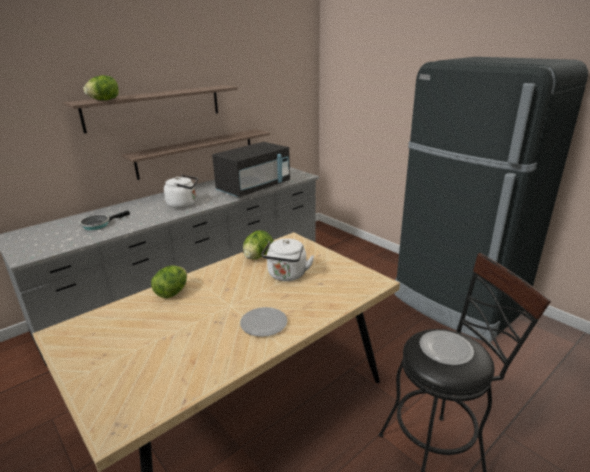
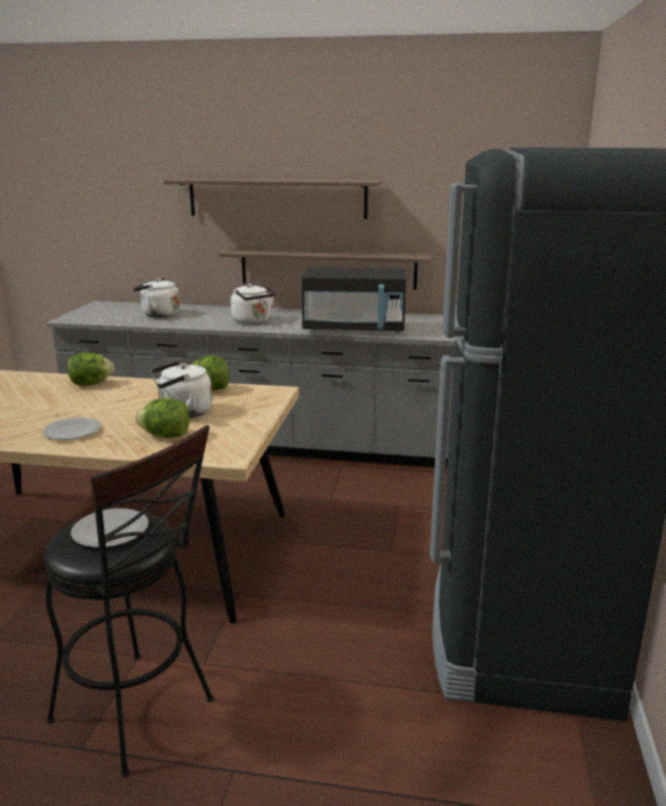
camera: 50 degrees right, 5 degrees down
(98, 224) = (158, 315): frying pan -> white kettle
(104, 100) = (202, 179): lettuce -> lettuce (166, 436)

